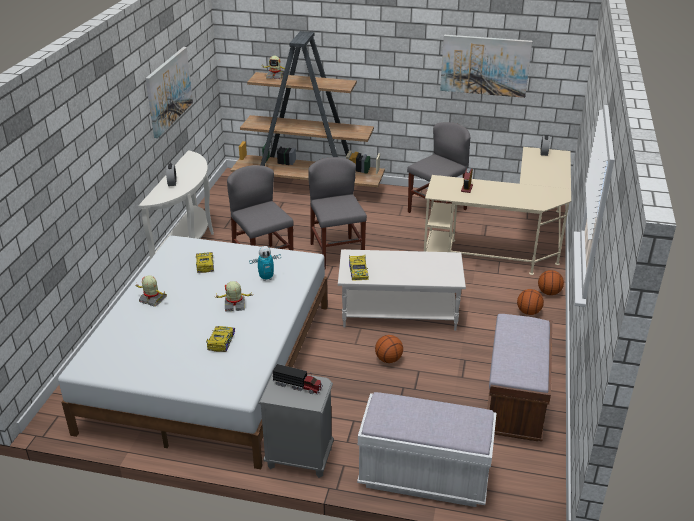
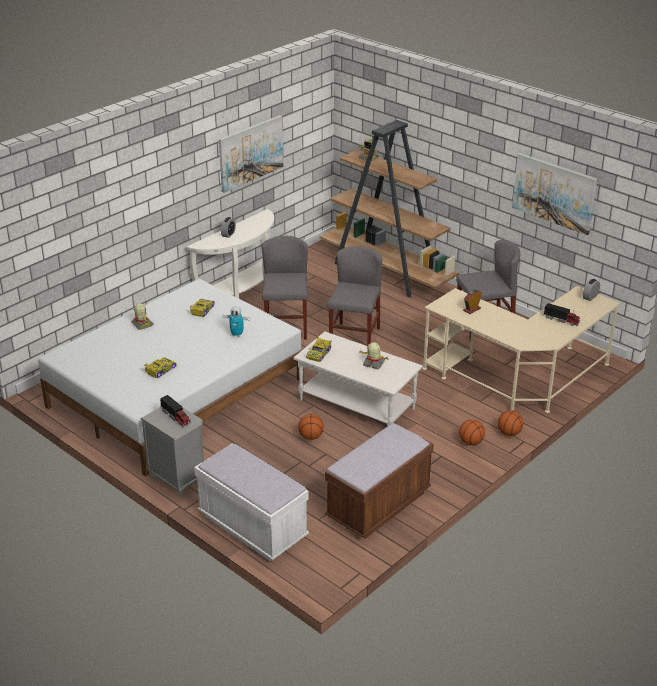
camera: 30 degrees right, 0 degrees up
(235, 306) = (194, 348): toy robot -> toy robot (373, 364)
(545, 176) = (562, 320): none -> toy truck

